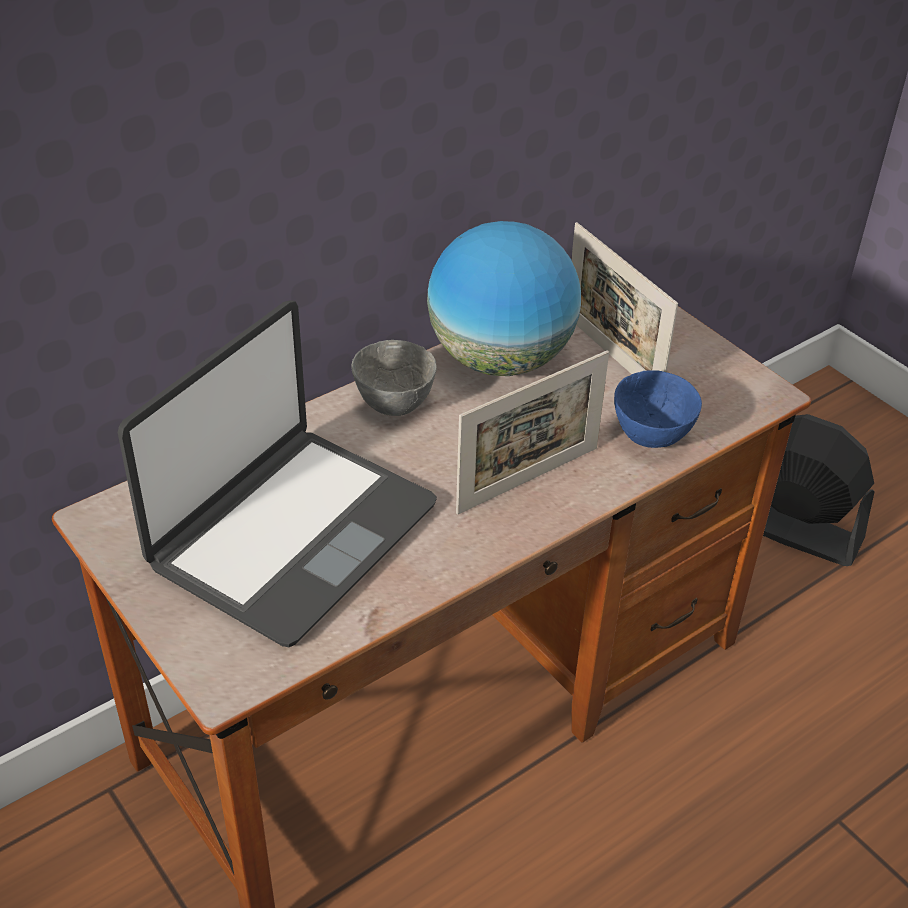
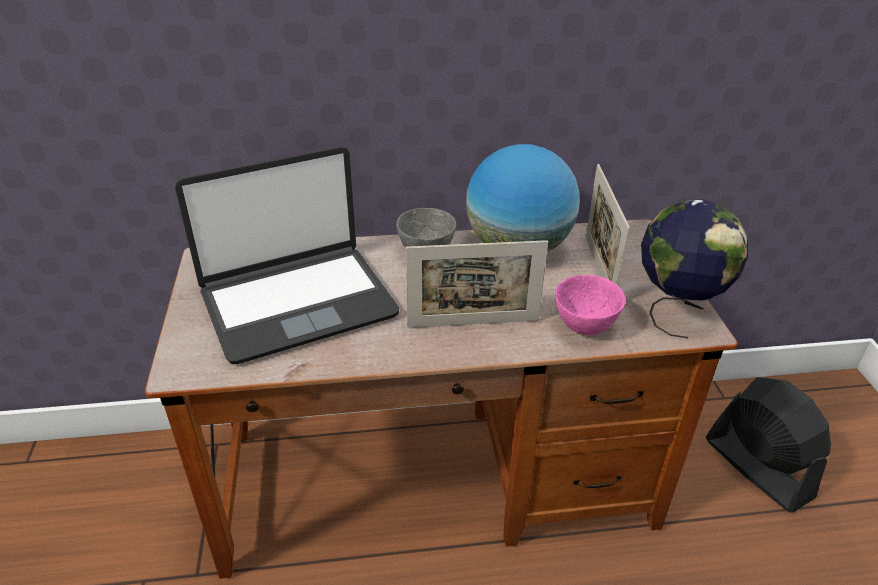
camera: 30 degrees right, 5 degrees down
(652, 437) = (586, 327): blue bowl -> pink bowl
(730, 381) = (677, 311): none -> globe

